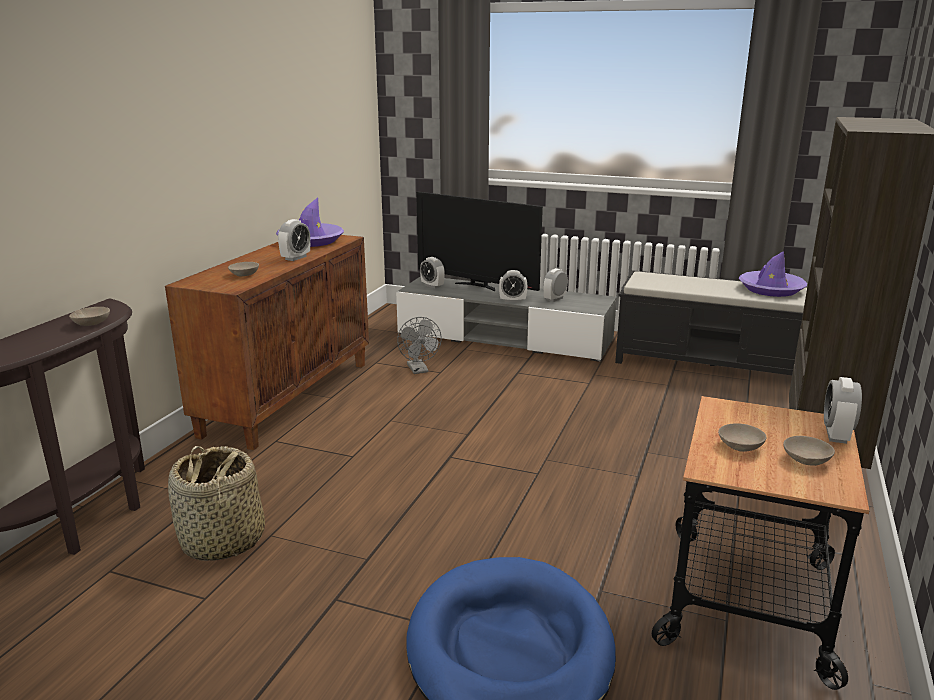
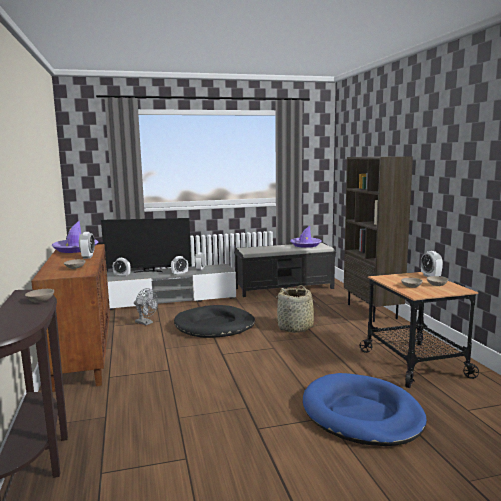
camera: 35 degrees left, 10 degrees down
(222, 541) = (153, 431): basket -> basket (295, 327)
(503, 404) = (214, 325): none -> black dog bed

